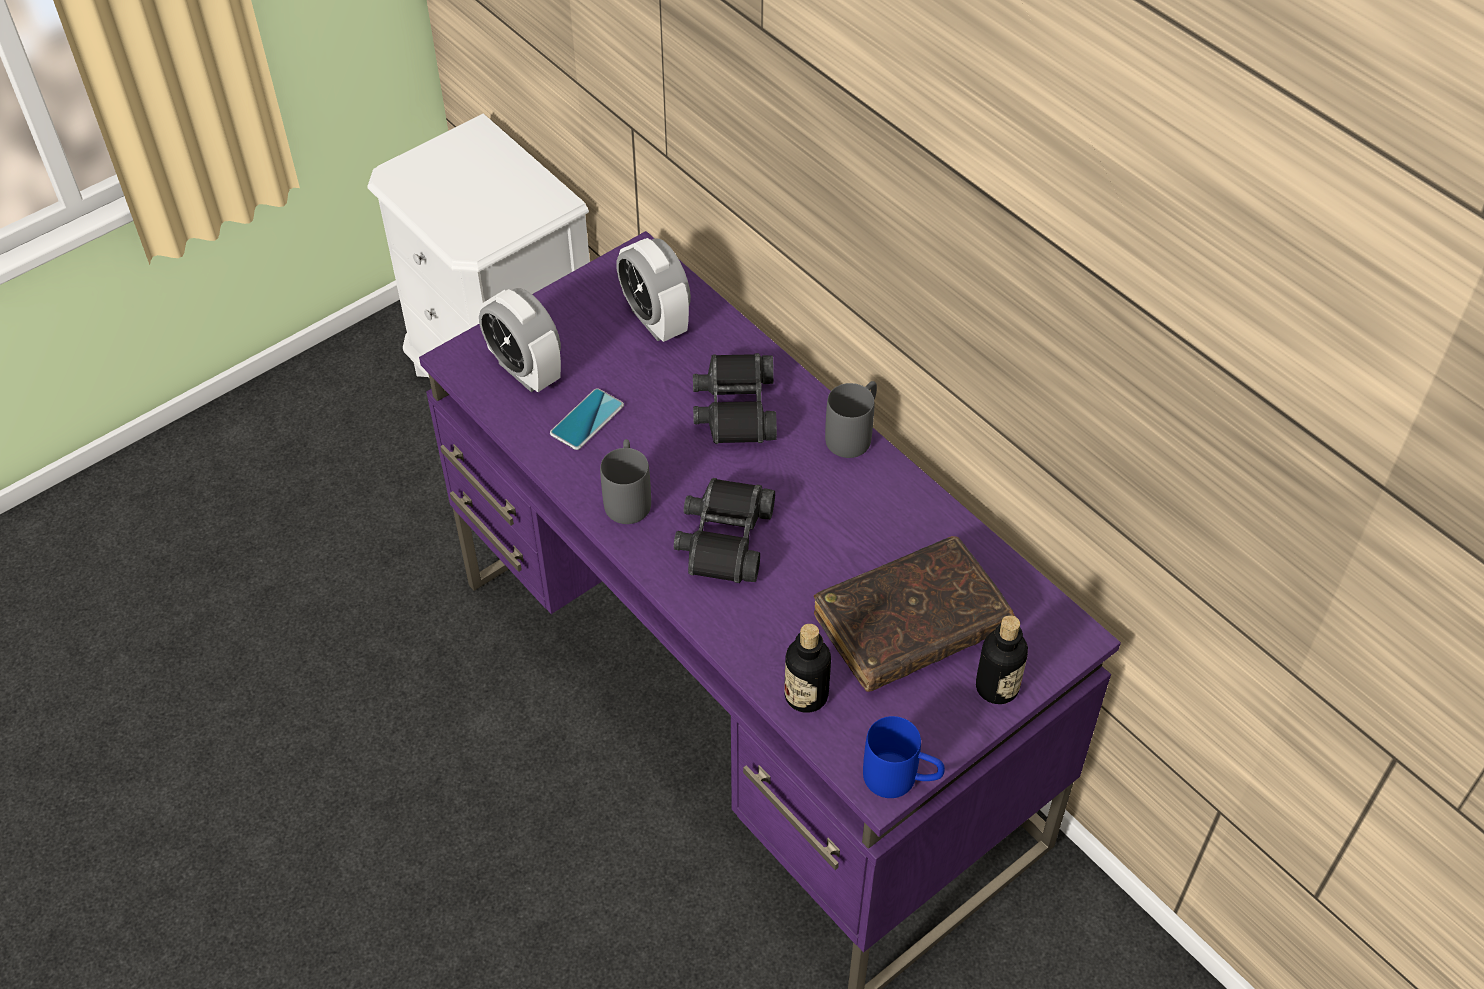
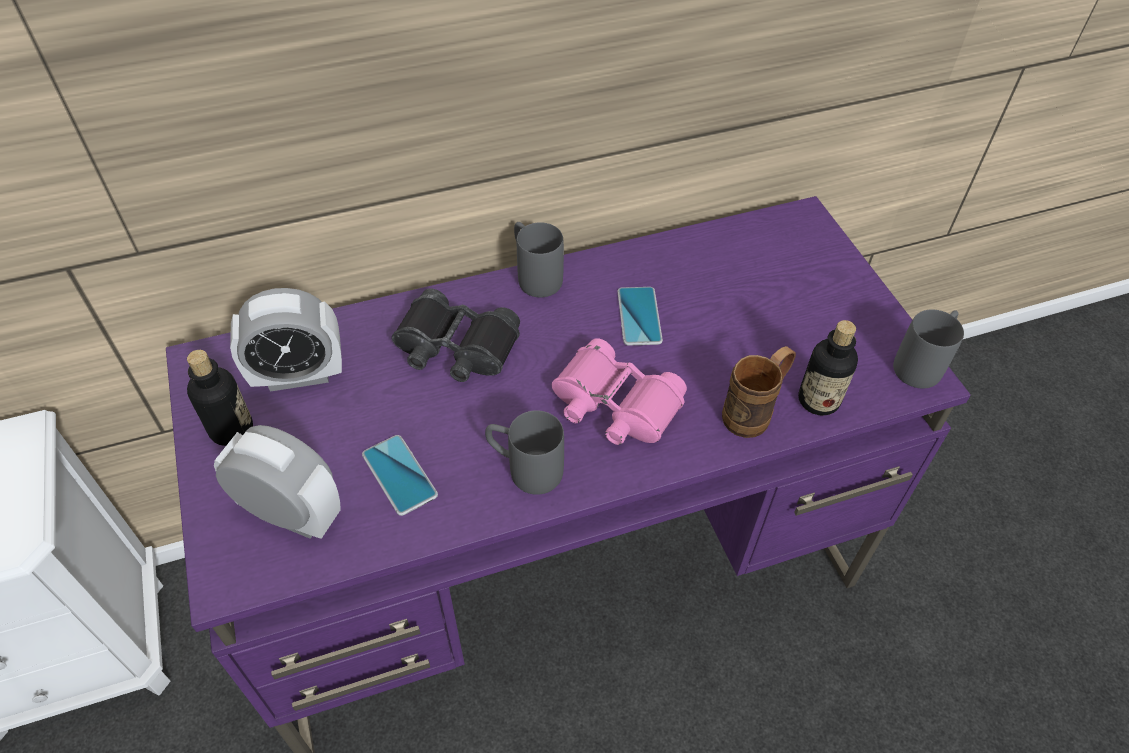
camera: 70 degrees left, 0 degrees up
(525, 371) = (291, 514): alarm clock -> alarm clock turned 135 degrees counterclockwise
(723, 539) = (615, 406): black binoculars -> pink binoculars
(765, 646) = (754, 412): none -> brown mug
(842, 528) = (639, 316): none -> phone
(901, 780) = (922, 363): blue mug -> grey mug
(911, 625) = (762, 306): brown book -> none
(997, 687) = (841, 275): bottle -> bottle (231, 429)

